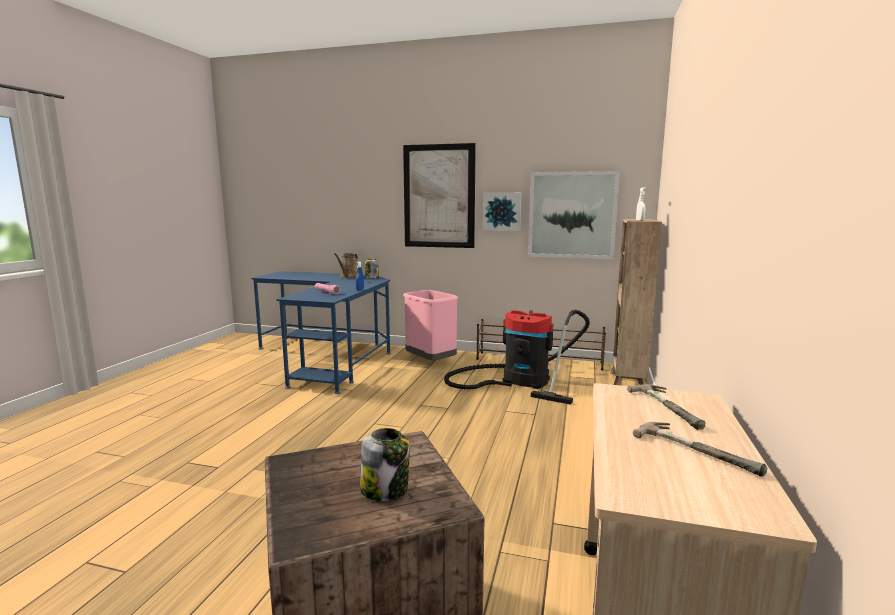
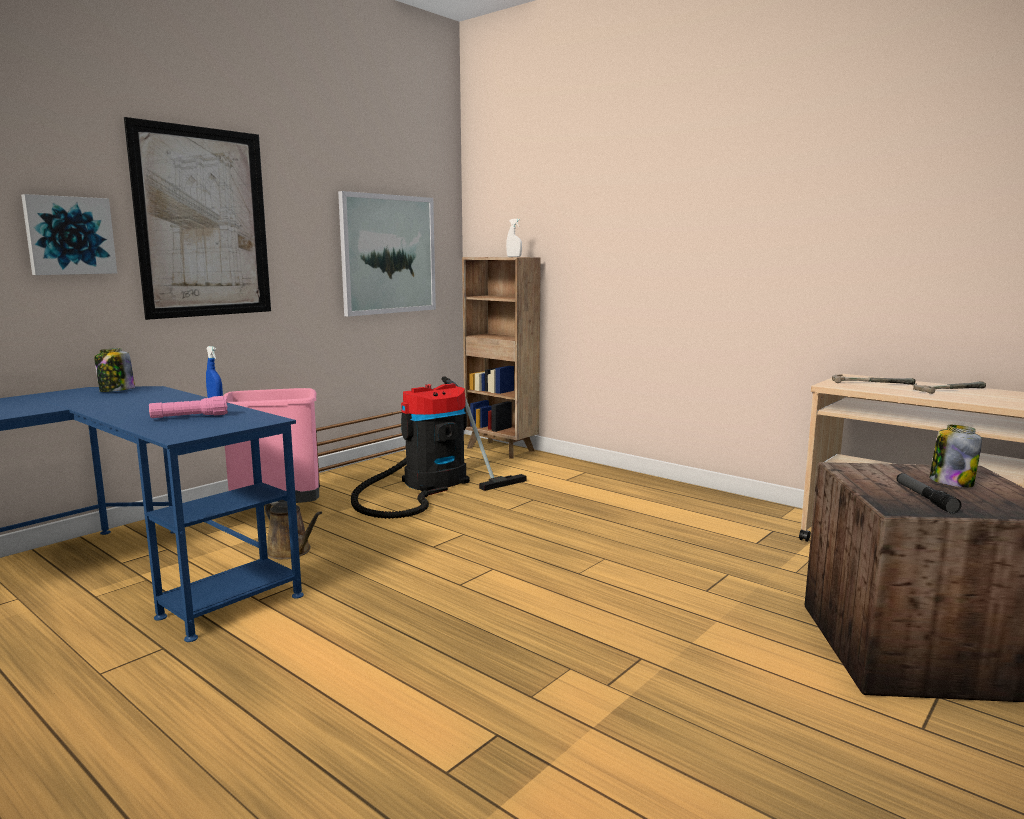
camera: 65 degrees left, 0 degrees up
(322, 474) = (925, 498): none -> flashlight
(349, 277) = (53, 398): brown watering can -> brown watering can (291, 551)
(502, 211) = (305, 250): picture -> picture (69, 235)

